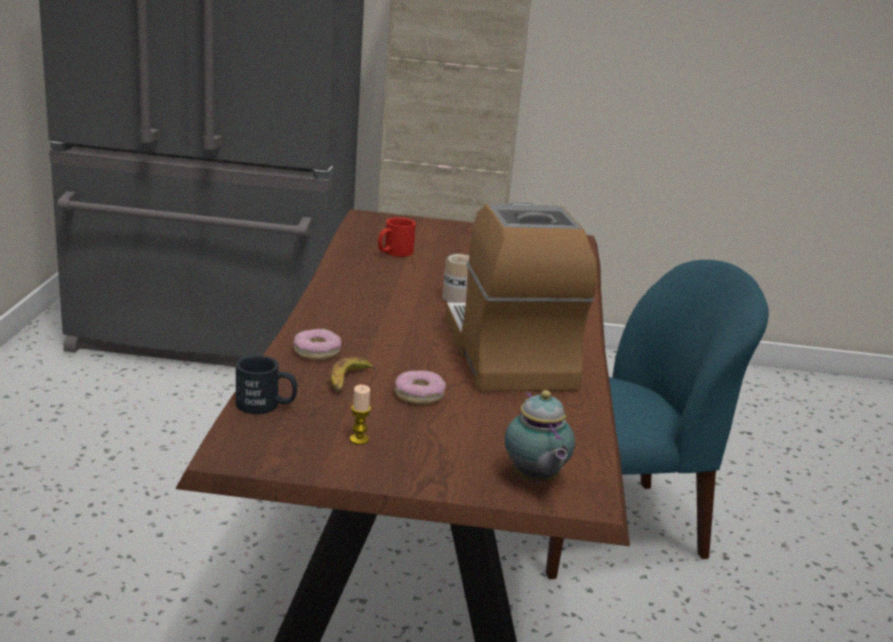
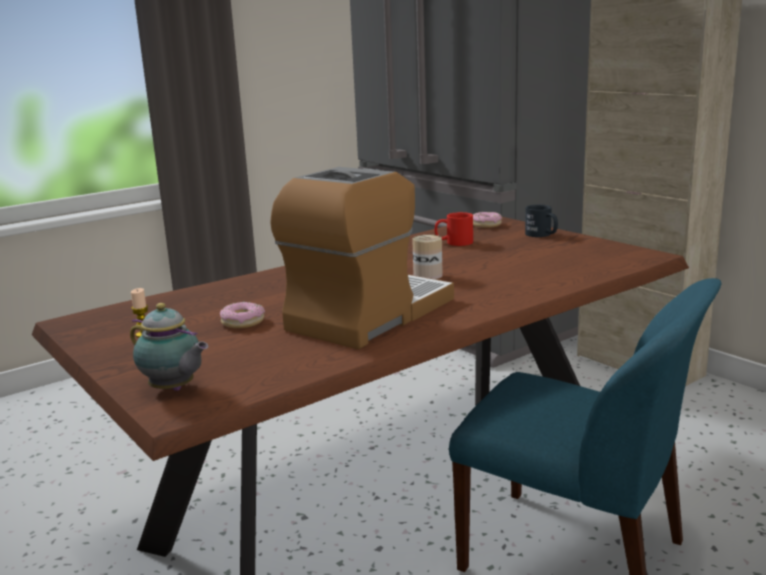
camera: 50 degrees right, 5 degrees down
(266, 405) = (147, 304): black mug -> black mug (542, 235)
(316, 351) = (248, 285): donut -> donut (486, 225)
(348, 381) = (223, 304): banana -> none
(535, 480) = (174, 390): teapot -> teapot turned 90 degrees counterclockwise

